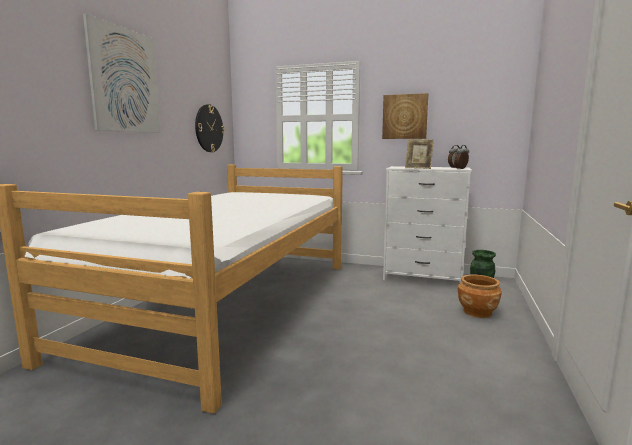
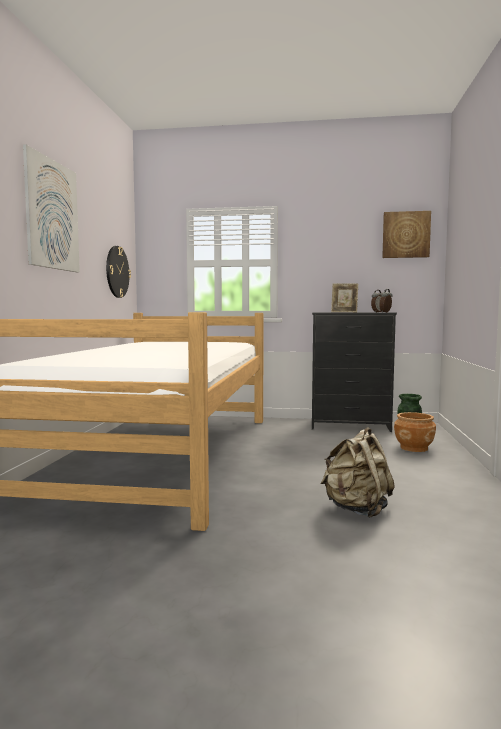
camera: 10 degrees left, 5 degrees down
(383, 398) = (357, 509): none -> beige backpack
(405, 116) = (324, 262): picture -> picture (406, 235)
(422, 277) = (350, 425): white dresser -> black dresser

